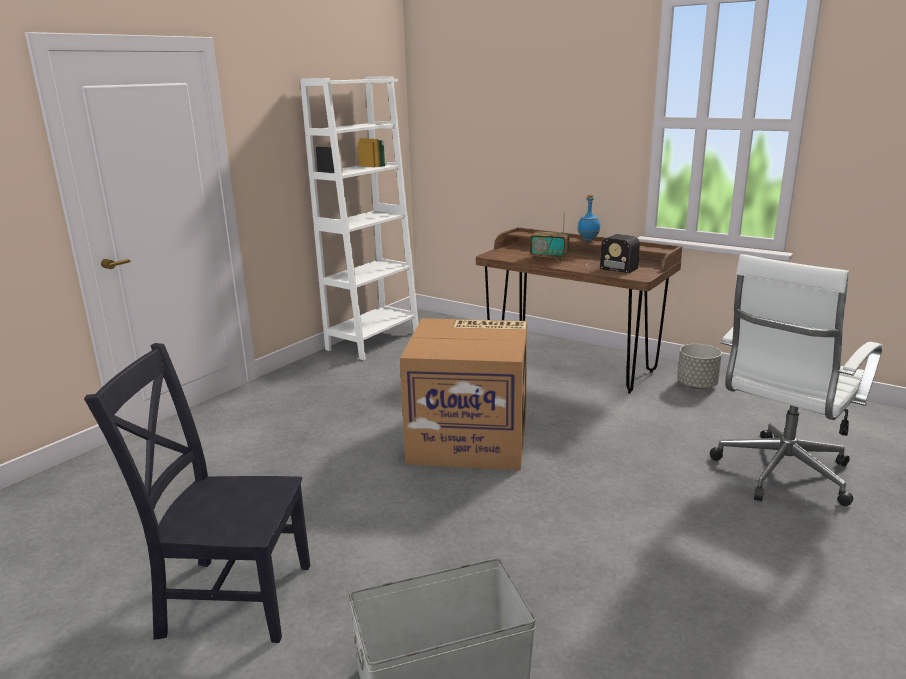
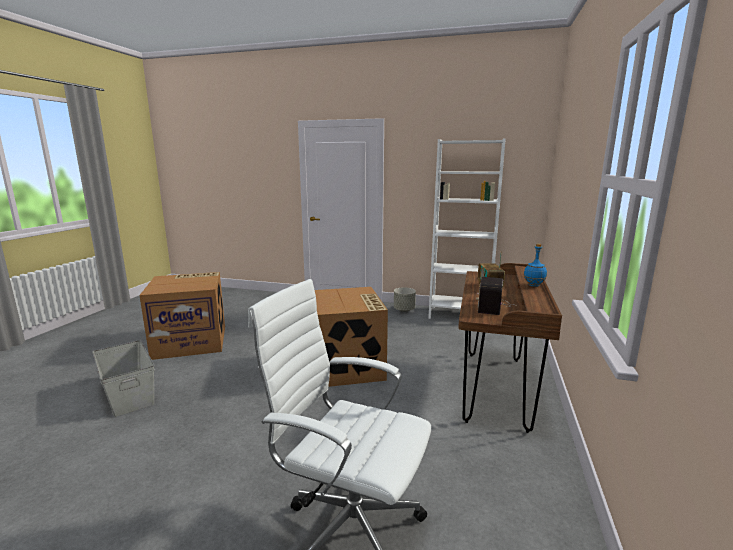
camera: 70 degrees right, 5 degrees down
(230, 598) = (192, 341): black chair -> cardboard box
(697, 385) = (524, 464): grey planter -> grey planter (404, 310)

